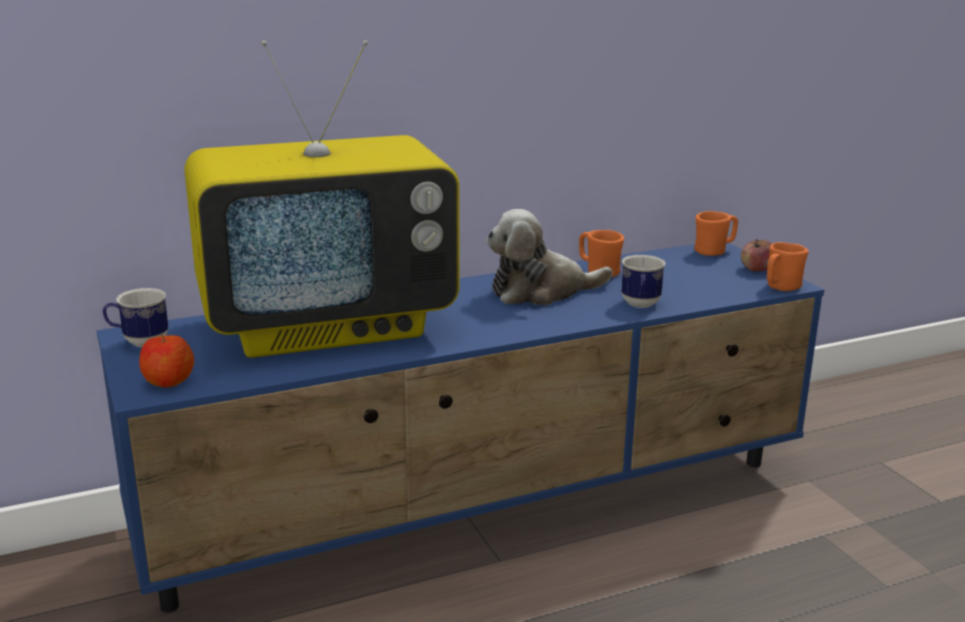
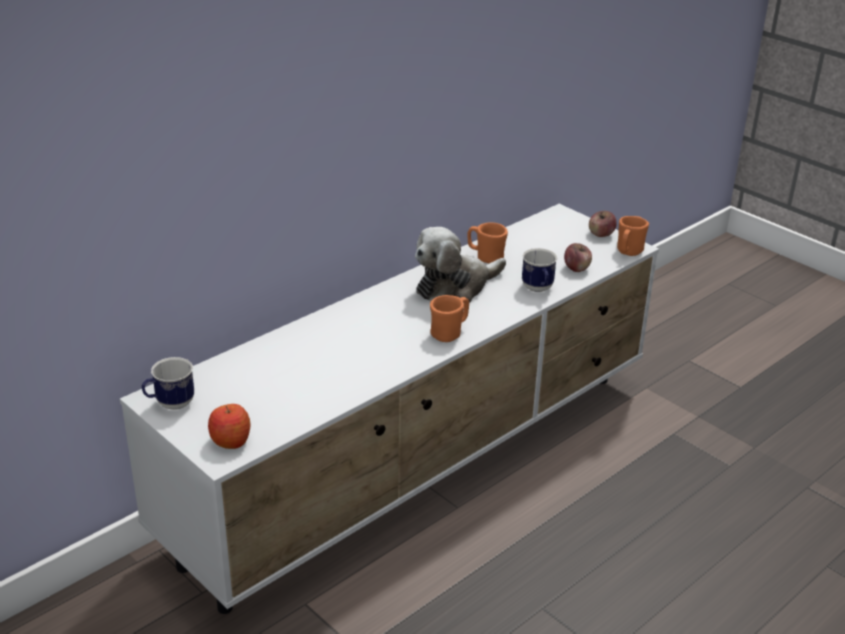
camera: 20 degrees left, 10 degrees up
(328, 326) = (313, 356): television -> none
(484, 507) = (420, 463): blue tv stand -> white tv stand
(703, 293) = (576, 268): none -> apple
(714, 251) = (560, 219): orange mug -> orange mug (449, 333)

